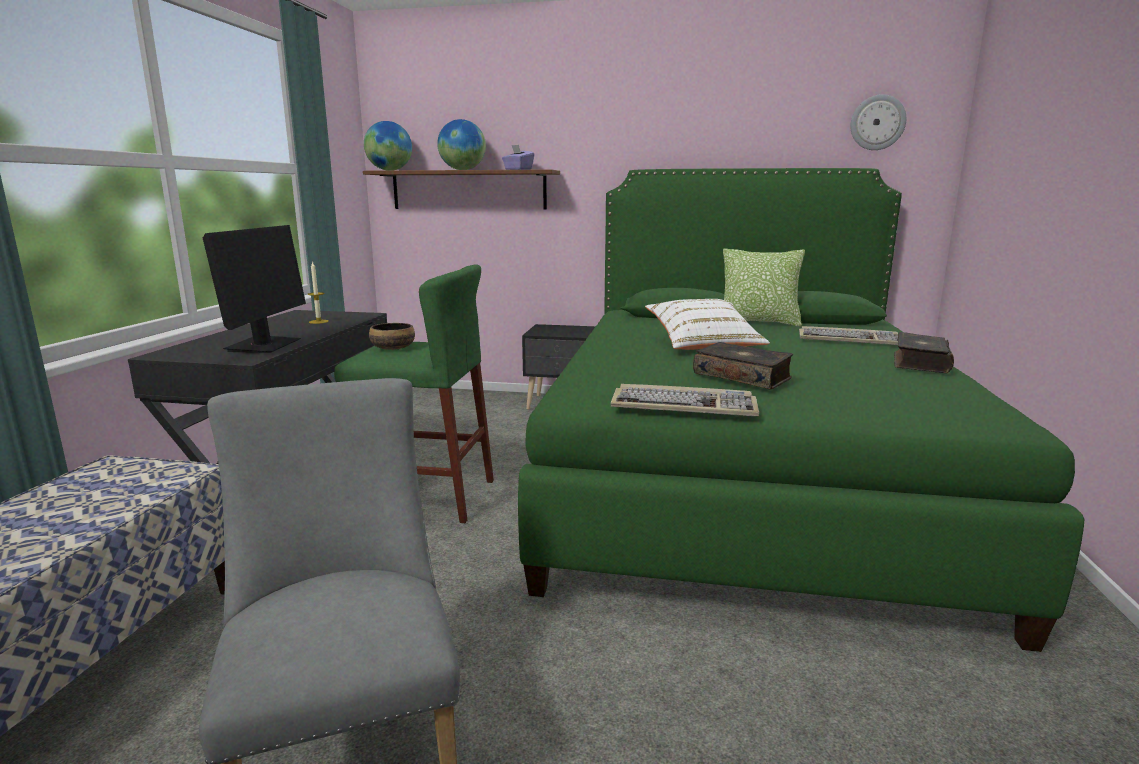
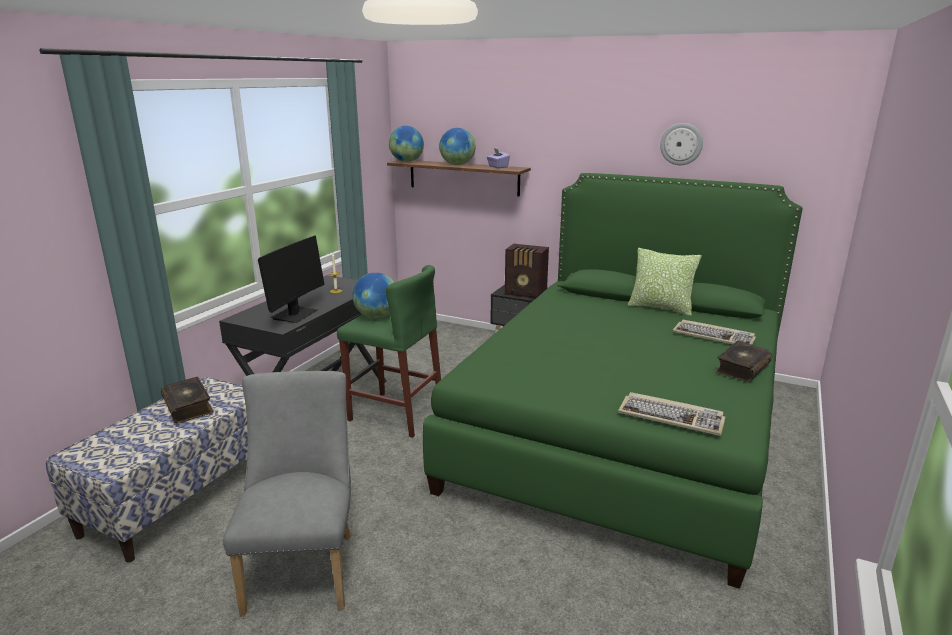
camera: 15 degrees right, 5 degrees up
(392, 348) = (376, 316): bowl -> globe
(567, 332) = (526, 294): none -> radio
(684, 406) = (529, 392): keyboard -> keyboard (672, 417)
(703, 344) = (593, 330): white pillow -> none
(742, 376) = (589, 369): book -> book (189, 406)
(877, 122) = (788, 146): wall clock -> wall clock (681, 144)

